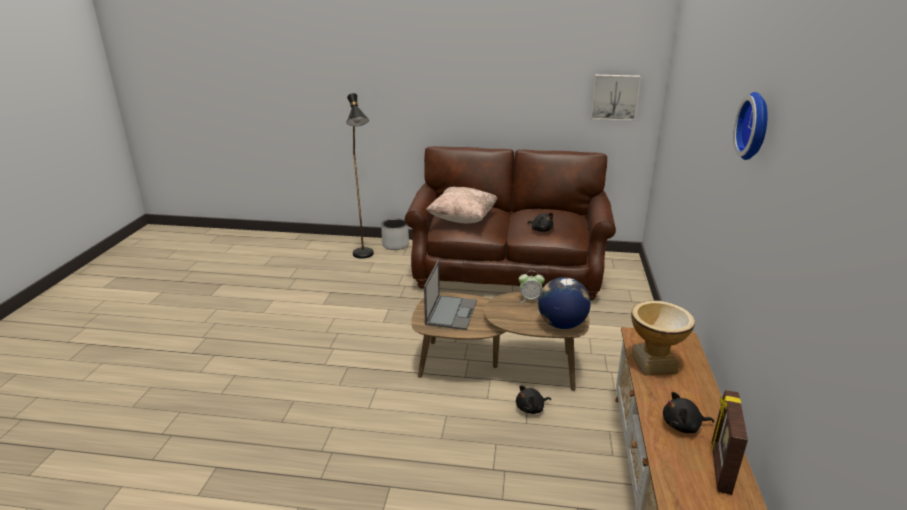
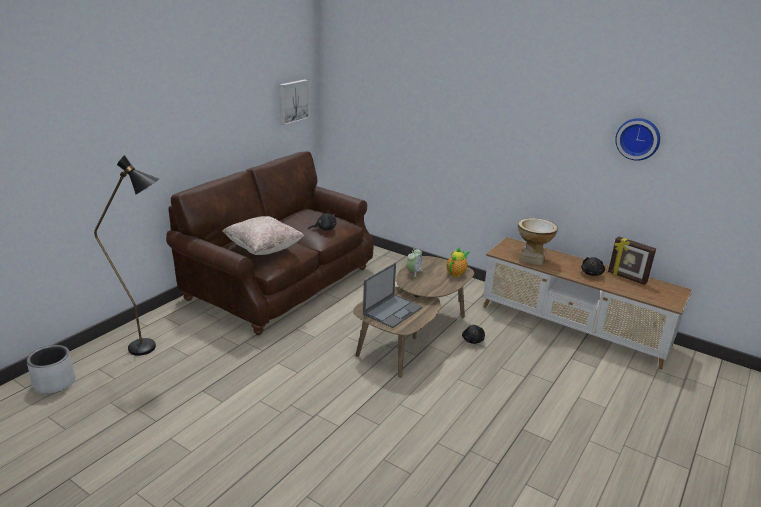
camera: 65 degrees left, 0 degrees up
(395, 245) = (151, 322): grey planter -> grey planter (54, 383)
(451, 312) = (393, 310): laptop -> laptop turned 90 degrees clockwise
(561, 324) = (457, 273): globe -> teapot
(756, 126) = (545, 96): wall clock -> wall clock (638, 138)

